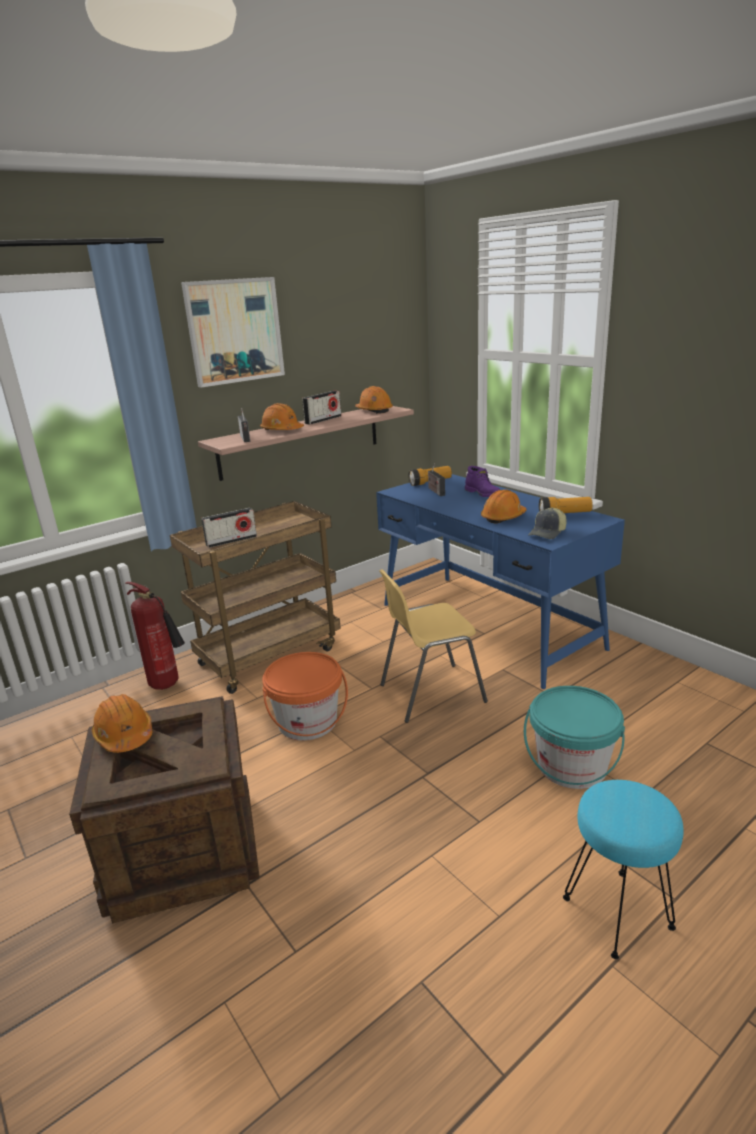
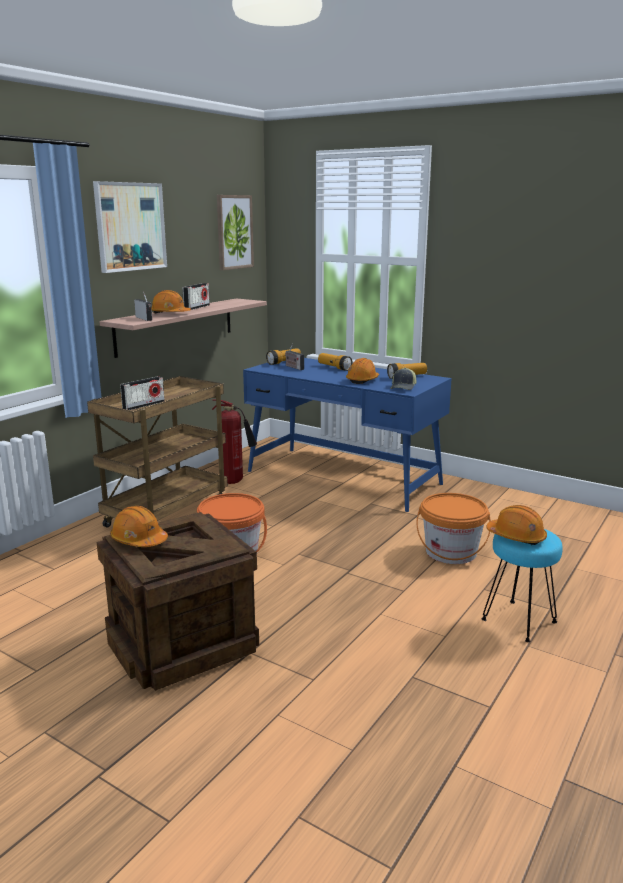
camera: 20 degrees left, 5 degrees down
(168, 685) = (83, 544): fire extinguisher -> fire extinguisher (234, 482)
(374, 411) = (234, 302): orange hard hat -> orange hard hat (516, 537)
(381, 326) = (234, 232): none -> picture
(430, 693) = (322, 523): yellow chair -> none
(483, 494) = (334, 367): purple boot -> flashlight
(571, 766) = (451, 552): turquoise bucket -> orange bucket

